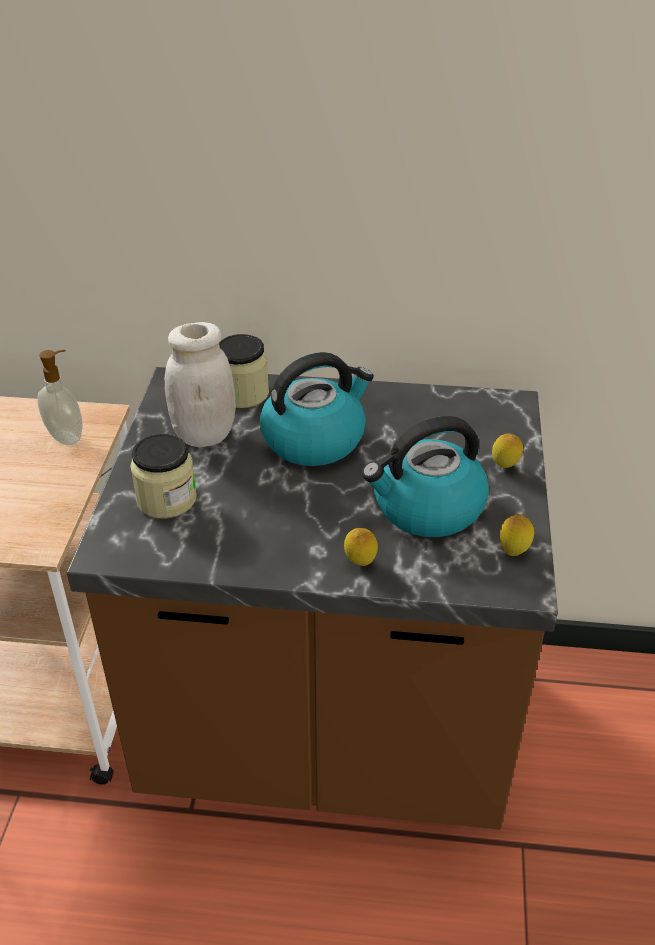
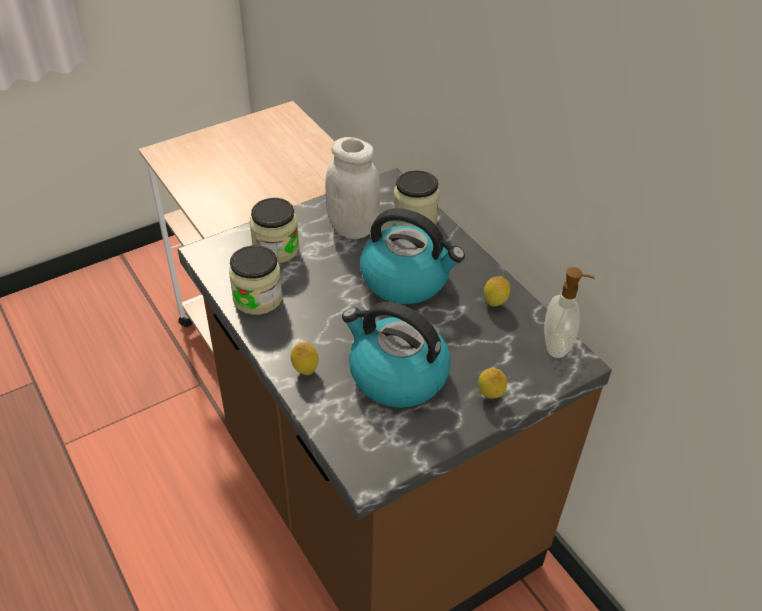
camera: 50 degrees right, 5 degrees up
(67, 436) = (321, 180): soap dispenser -> soap dispenser (557, 345)
(222, 547) = (257, 298): none -> jar
(513, 551) = (398, 448): lemon -> lemon (494, 304)

